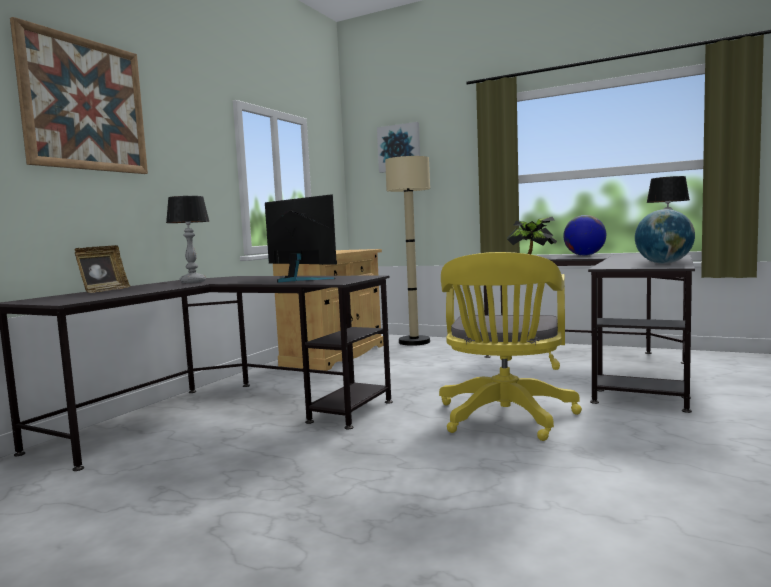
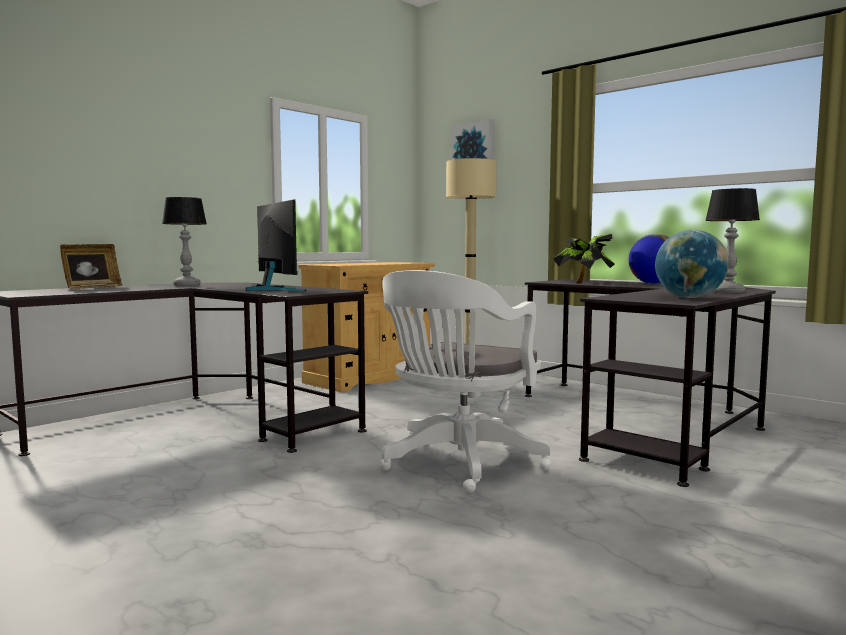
camera: 15 degrees right, 0 degrees up
(84, 104) = (90, 105): picture -> none
(505, 419) = (458, 464): yellow office chair -> white office chair

